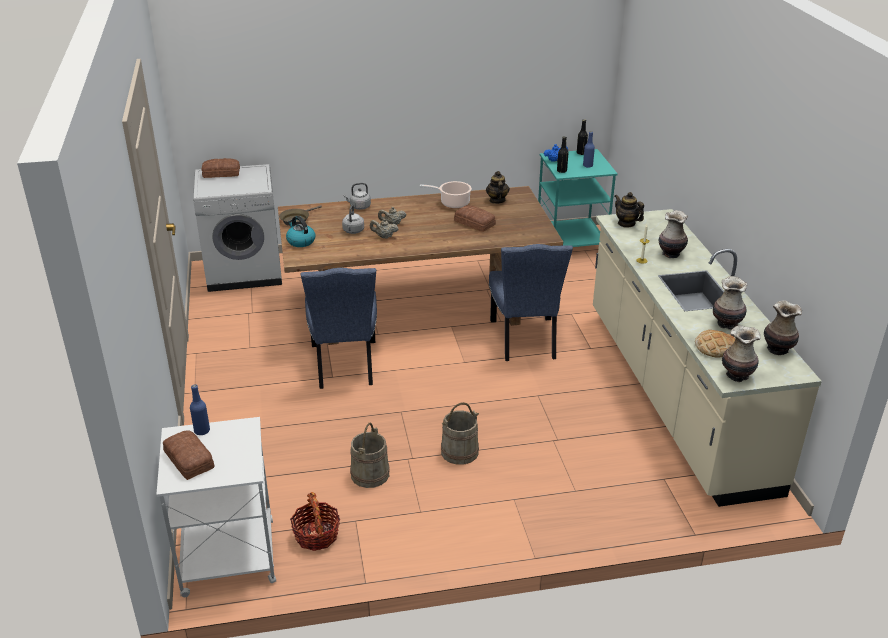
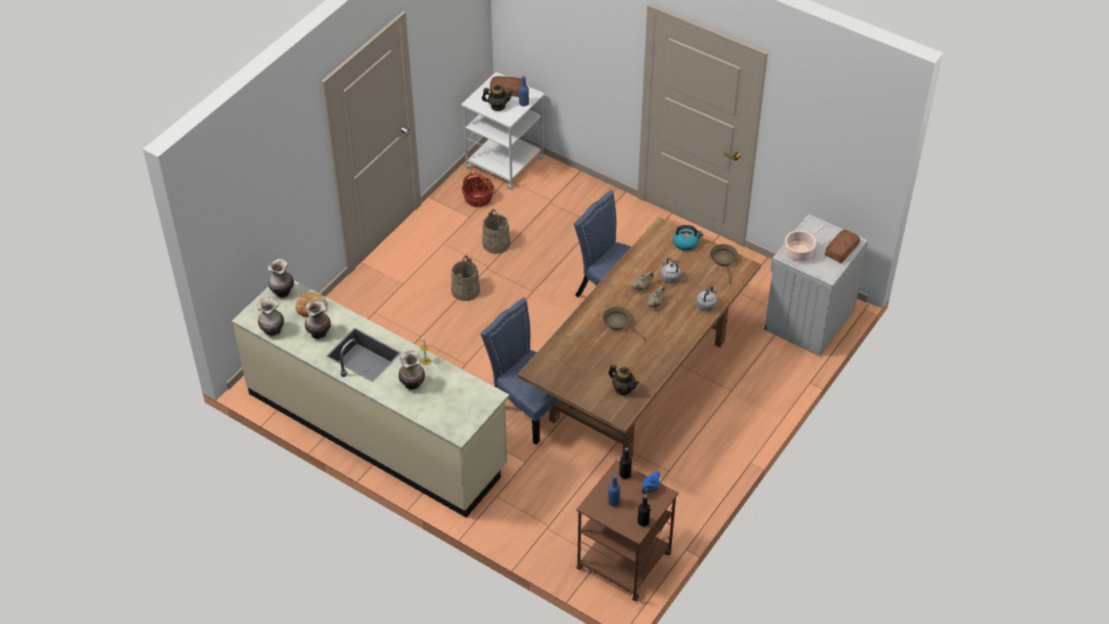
camera: 135 degrees right, 15 degrees up
(438, 228) = (619, 323): none -> brown frying pan
(453, 203) = (649, 360): cooking pot -> cooking pot (800, 252)
(474, 223) = (602, 347): bread -> none
(571, 242) = (623, 562): turquoise cart -> brown cart
(626, 223) = (476, 399): teapot -> teapot (497, 106)

